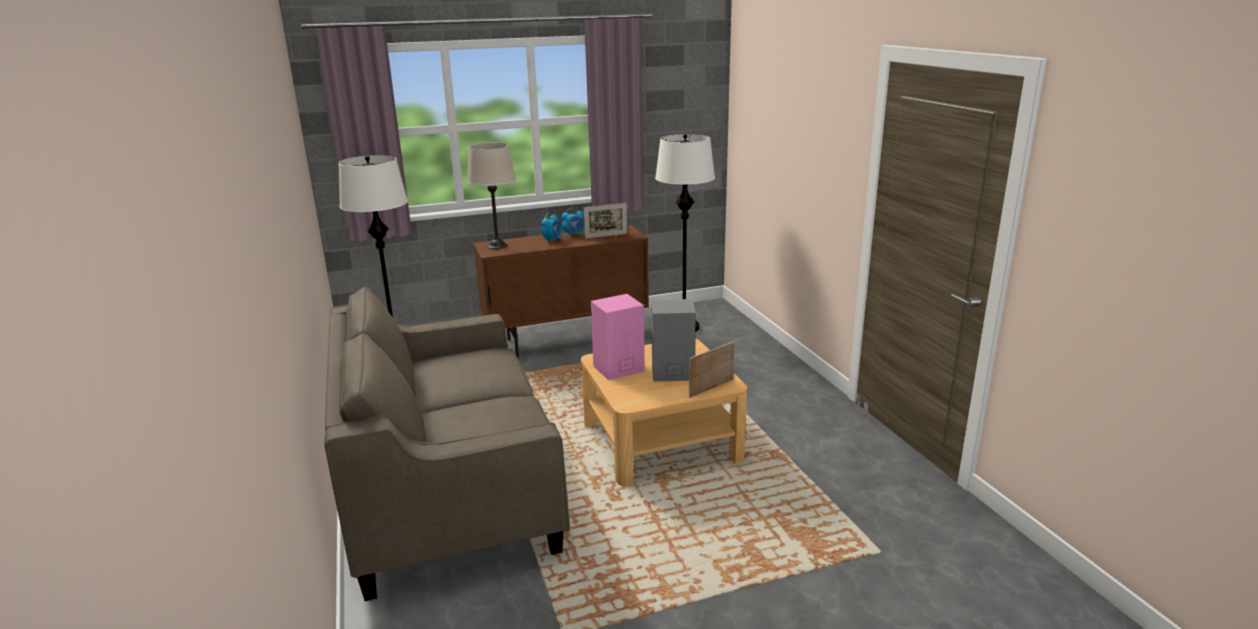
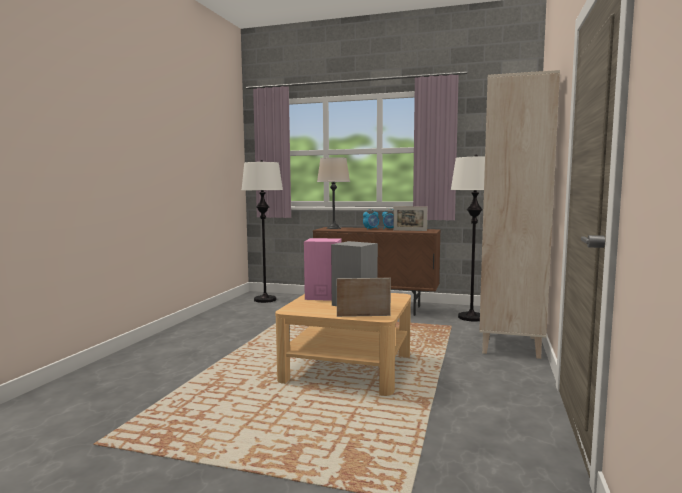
camera: 35 degrees right, 15 degrees down
(449, 488) = (187, 353): beige sofa -> none
(763, 358) = (510, 345): none -> beige bookcase

